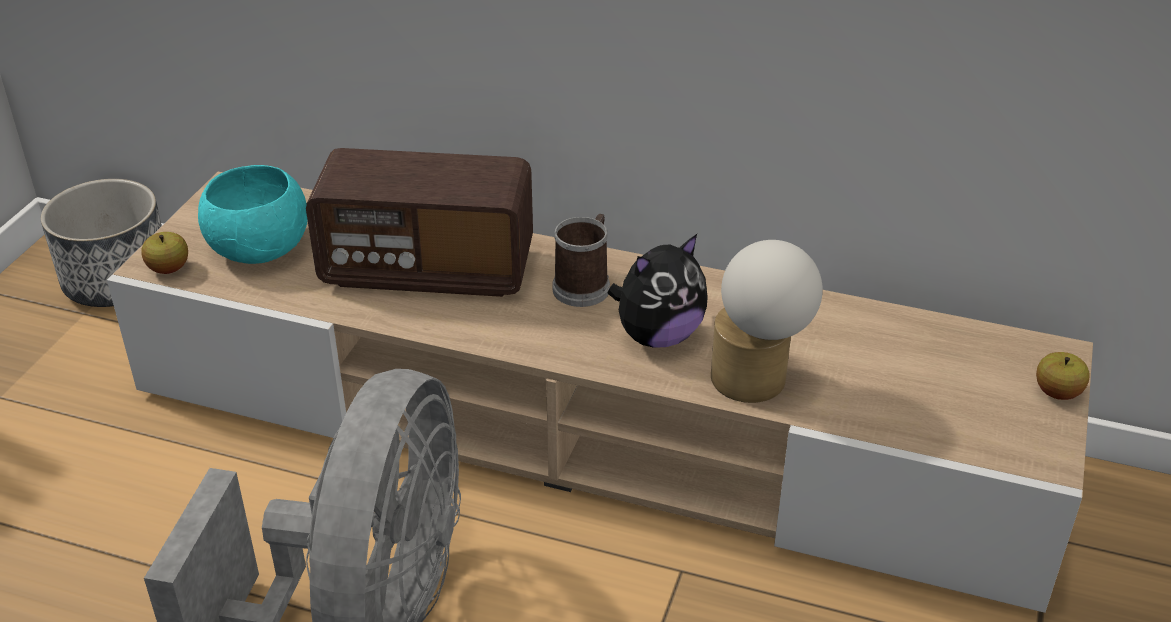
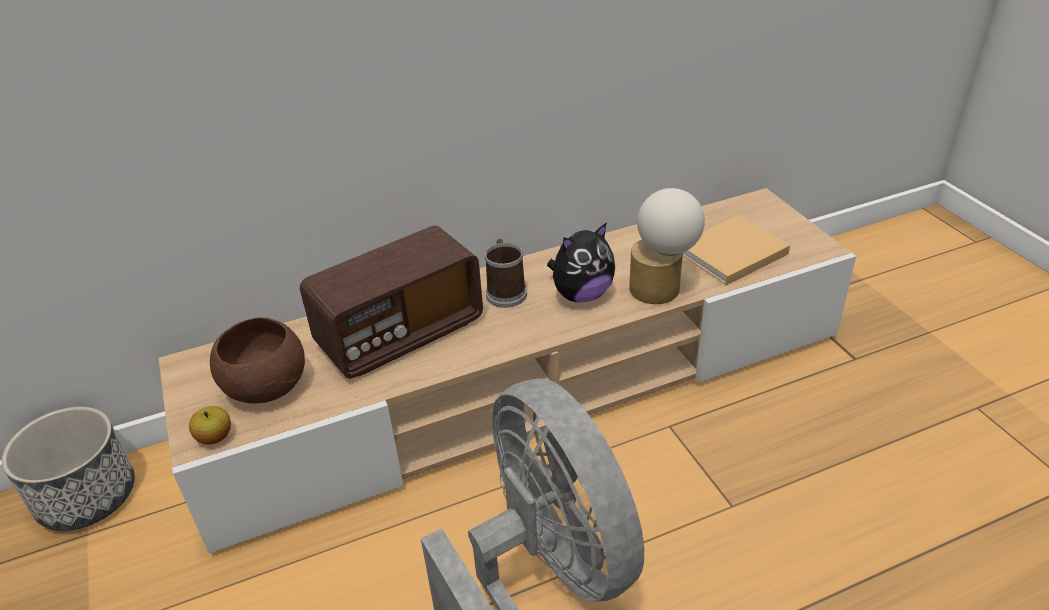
camera: 40 degrees left, 0 degrees up
(260, 248) = (266, 386): turquoise bowl -> brown bowl
(658, 336) = (581, 294): plush toy -> plush toy turned 45 degrees clockwise
(905, 393) = (729, 254): none -> beige book
(1057, 393) = (785, 217): apple -> none

